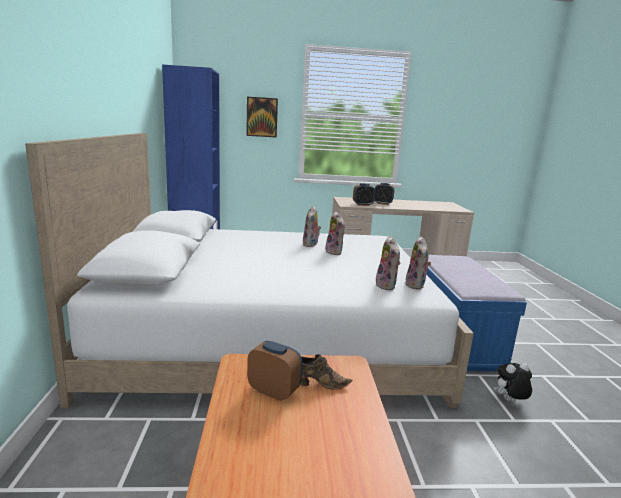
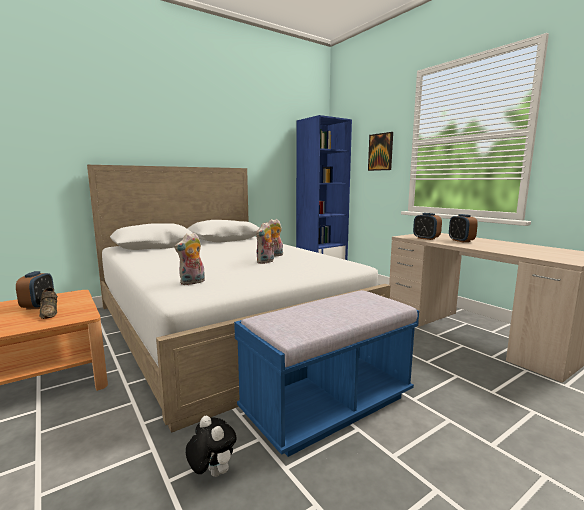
camera: 60 degrees right, 5 degrees down
(416, 285) = (208, 289): plush toy -> none

